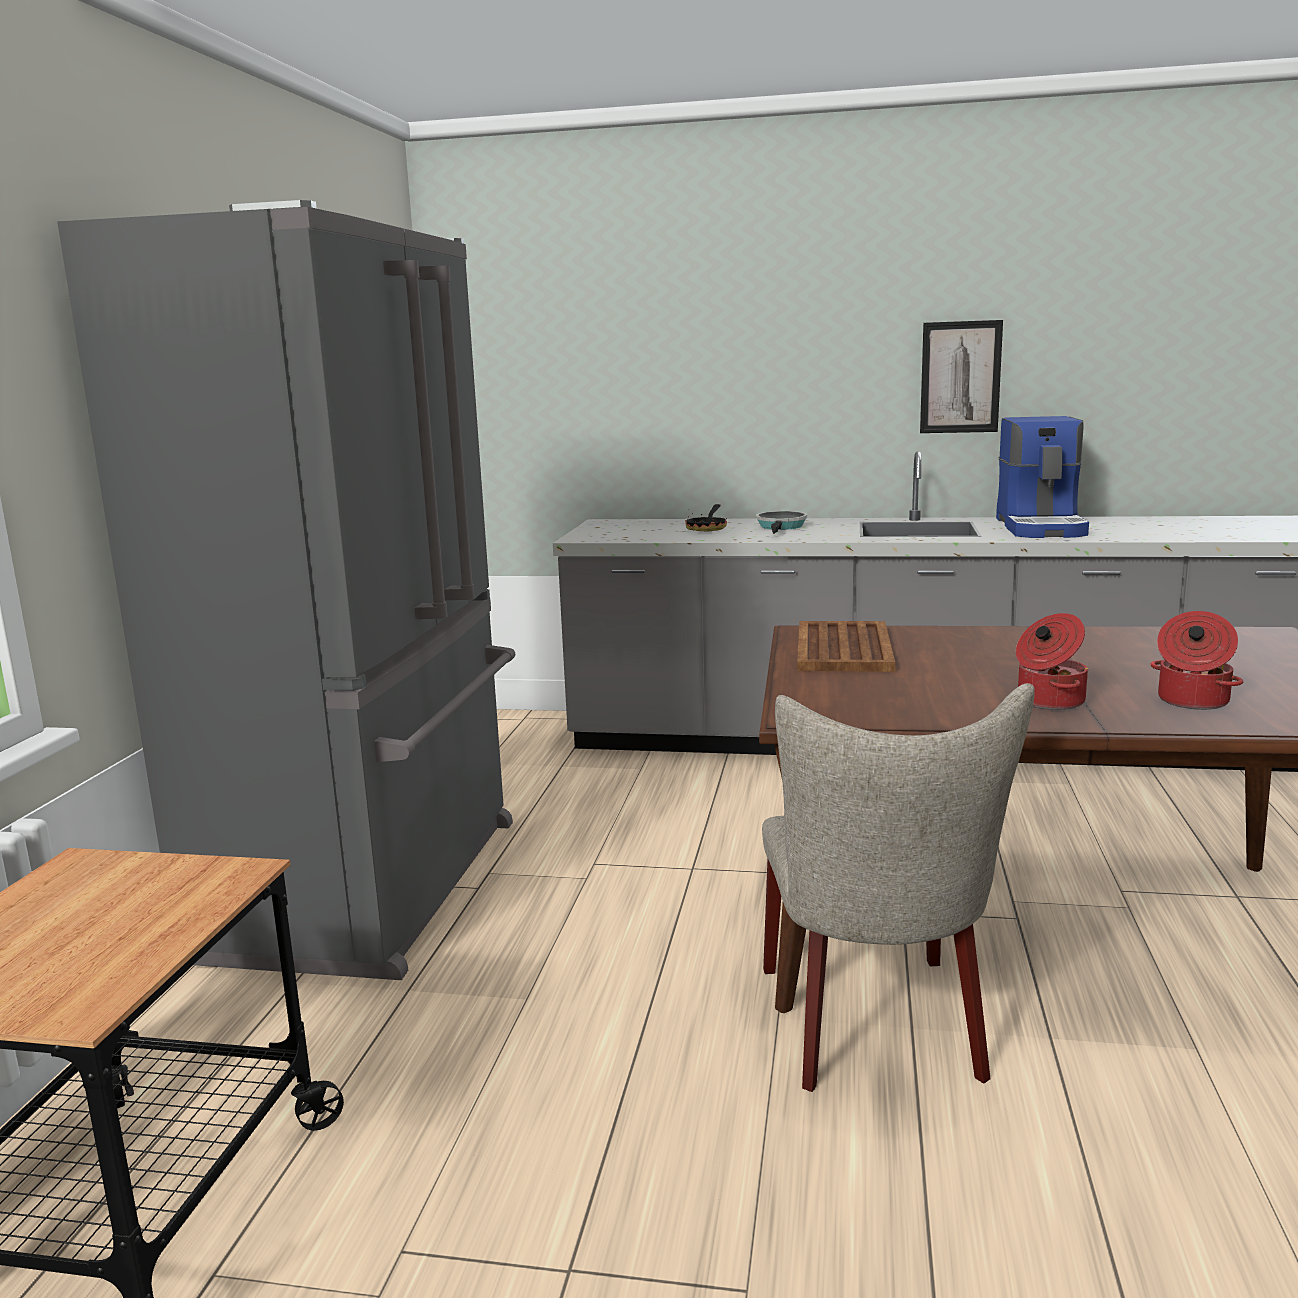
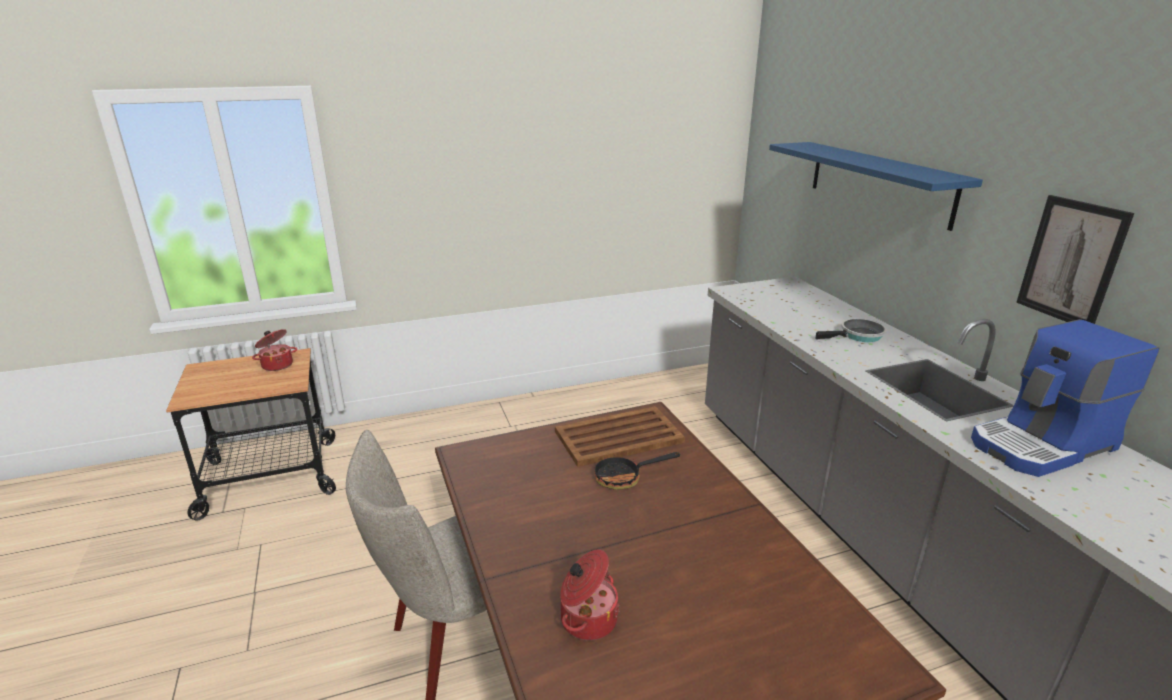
camera: 60 degrees right, 10 degrees up
(375, 886) = (509, 425): grey fridge -> none
(704, 359) = (878, 182): none -> blue shelf
(708, 528) = (816, 315): frying pan -> frying pan (625, 477)
(1048, 701) = (545, 543): cooking pot -> cooking pot (277, 365)

